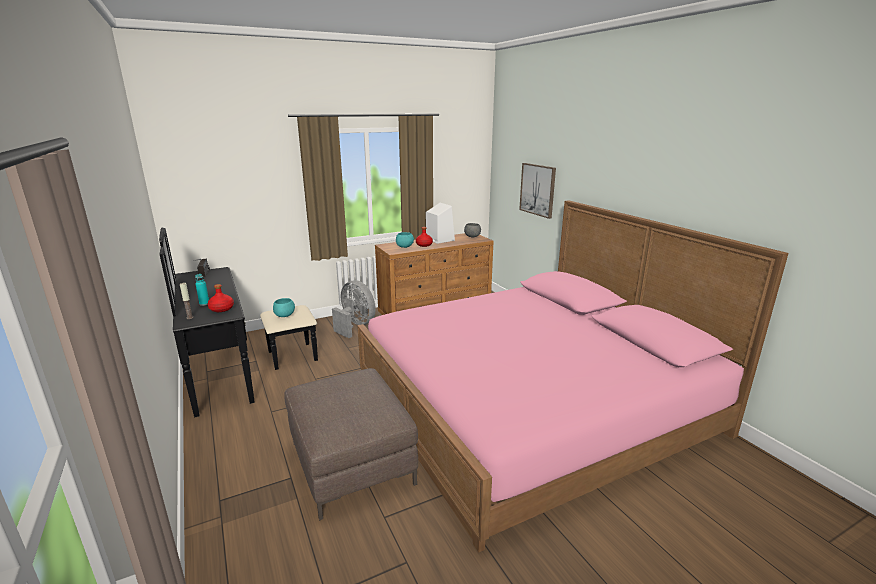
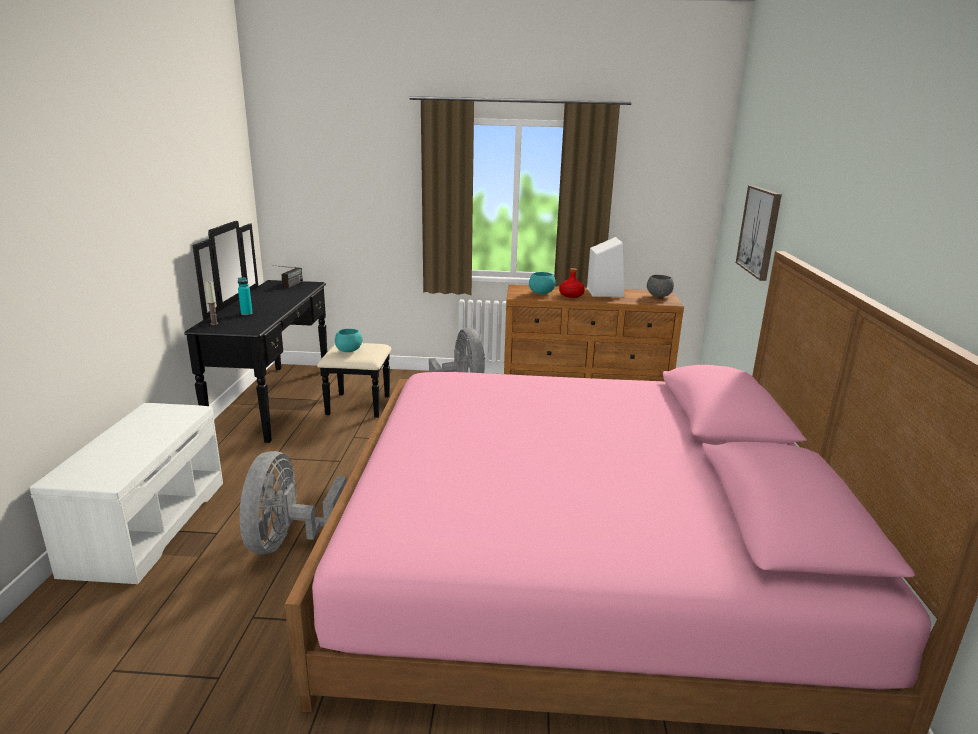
camera: 30 degrees right, 0 degrees up
(221, 309) = (252, 322): red bottle -> none
(225, 494) = (147, 524): none -> white bench
(352, 462) = (288, 542): brown ottoman -> grey fan

